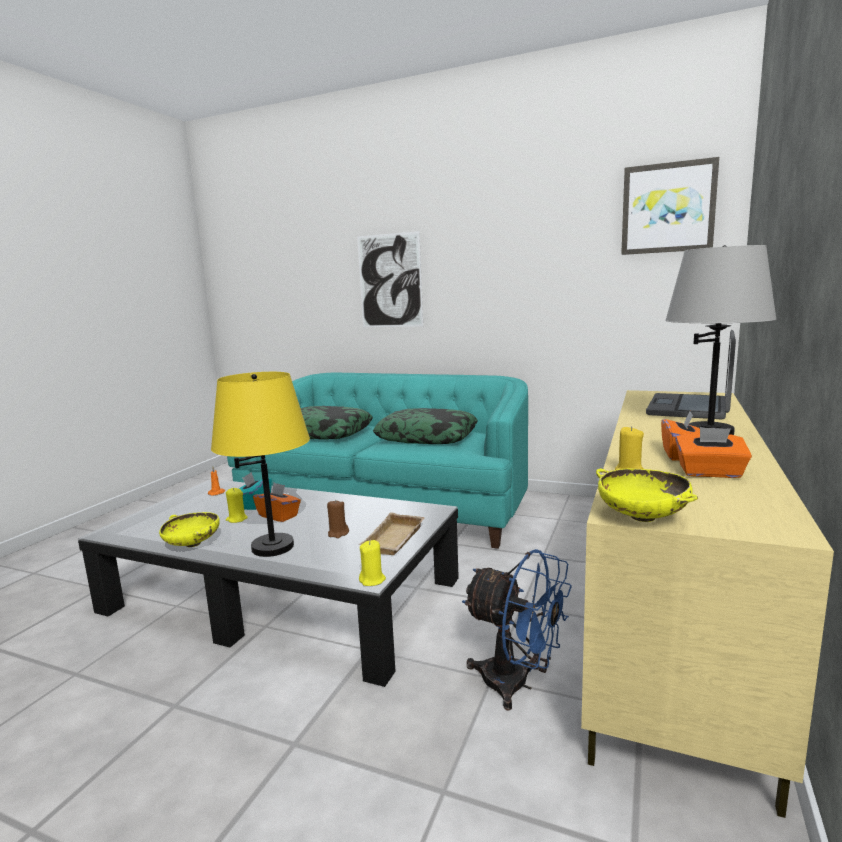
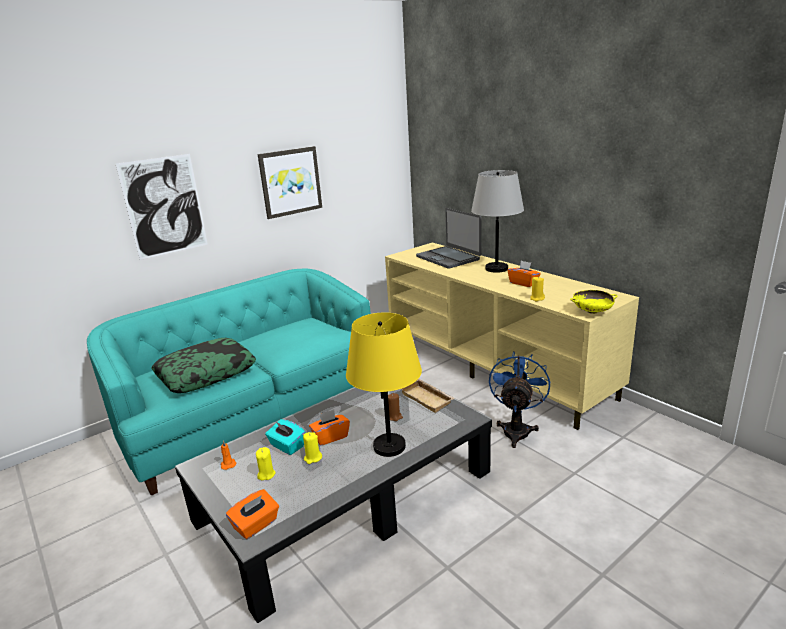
camera: 60 degrees left, 10 degrees up
(192, 544) = (342, 485): yellow bowl -> none
(372, 580) = (474, 416): yellow candle -> yellow candle (266, 474)
(427, 437) = (298, 336): pillow -> none
(517, 684) = (517, 429): blue fan -> blue fan turned 45 degrees counterclockwise
(668, 208) = (371, 128): picture -> picture (290, 182)
(710, 473) = (552, 287): orange tissue box -> orange tissue box (256, 525)

